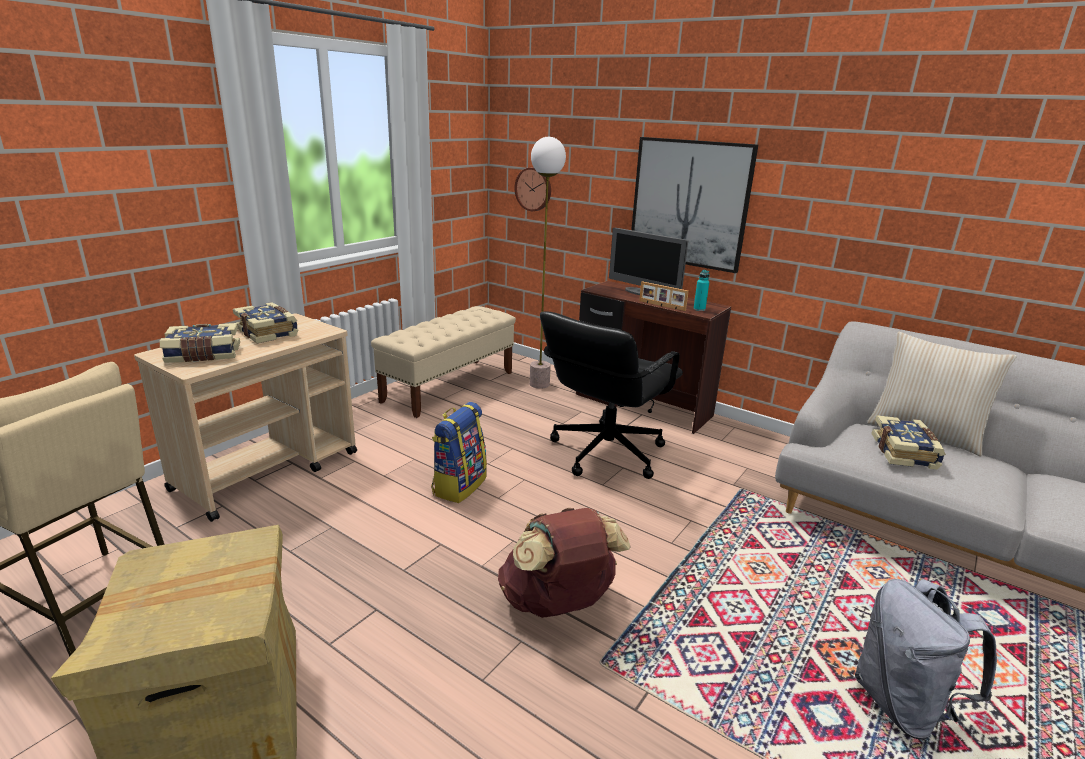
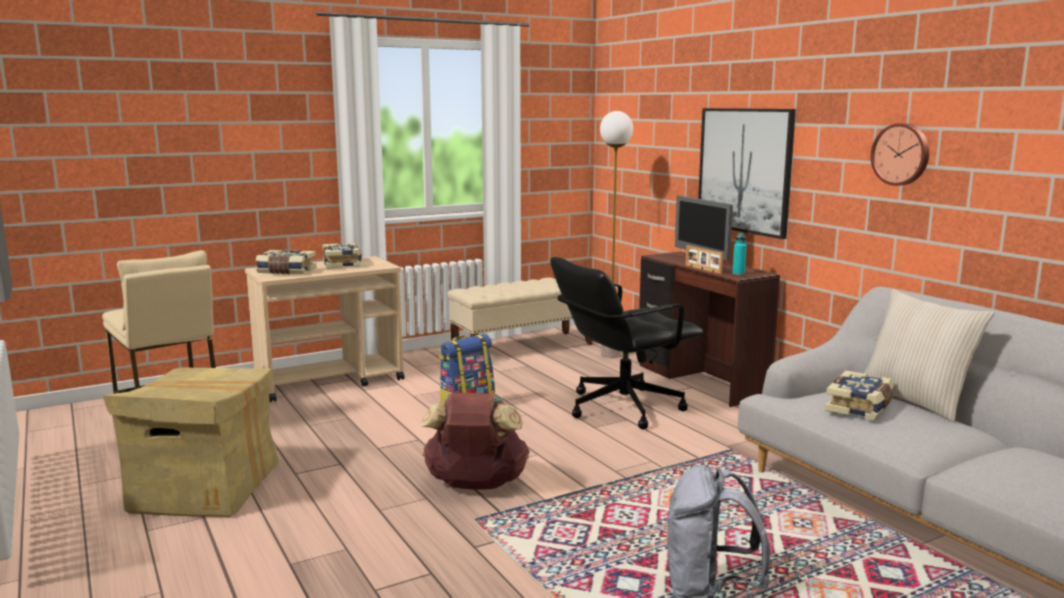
camera: 25 degrees right, 10 degrees down
(534, 189) = (627, 163): wall clock -> wall clock (901, 154)

